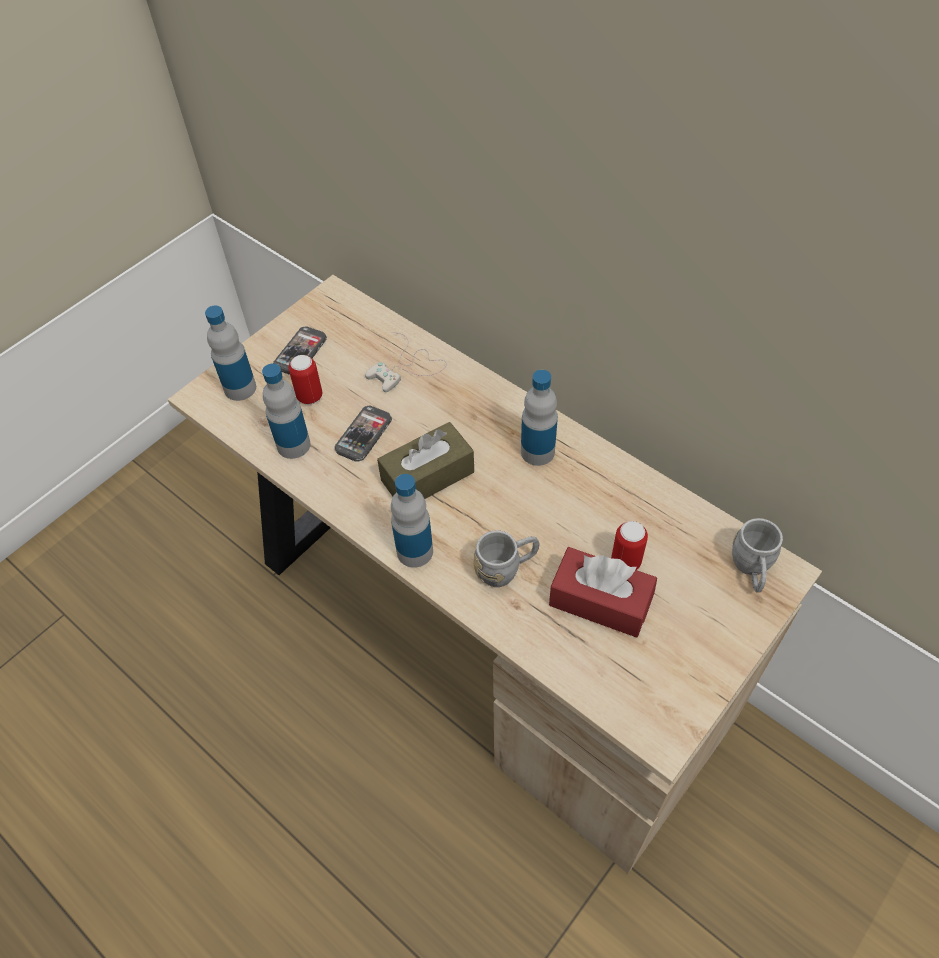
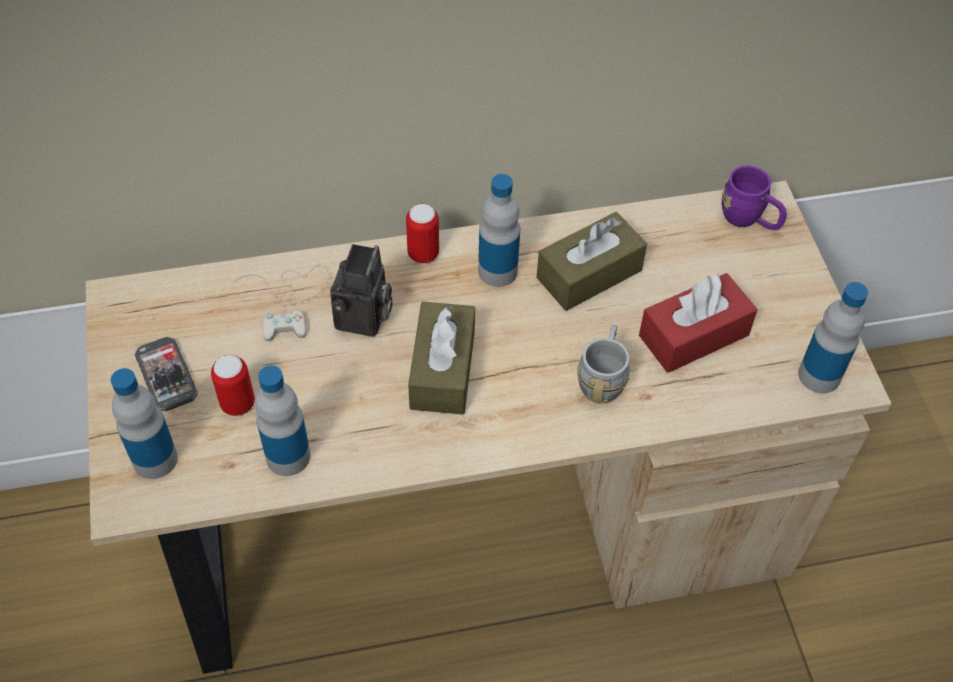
camera: 55 degrees left, 0 degrees up
(363, 435) = (338, 389): phone -> none
(415, 551) = (520, 435): bottle -> bottle (819, 375)
(427, 411) = (364, 320): none -> camera
(589, 503) = (589, 274): none -> brown tissue box
(625, 562) = (670, 291): can -> can (423, 254)
(751, 570) = (749, 220): grey mug -> purple mug

